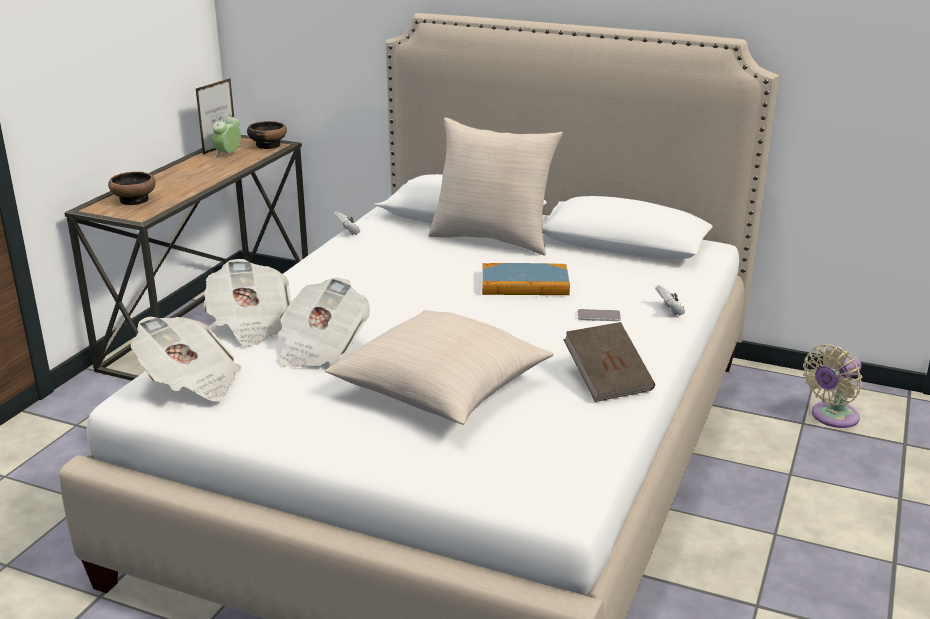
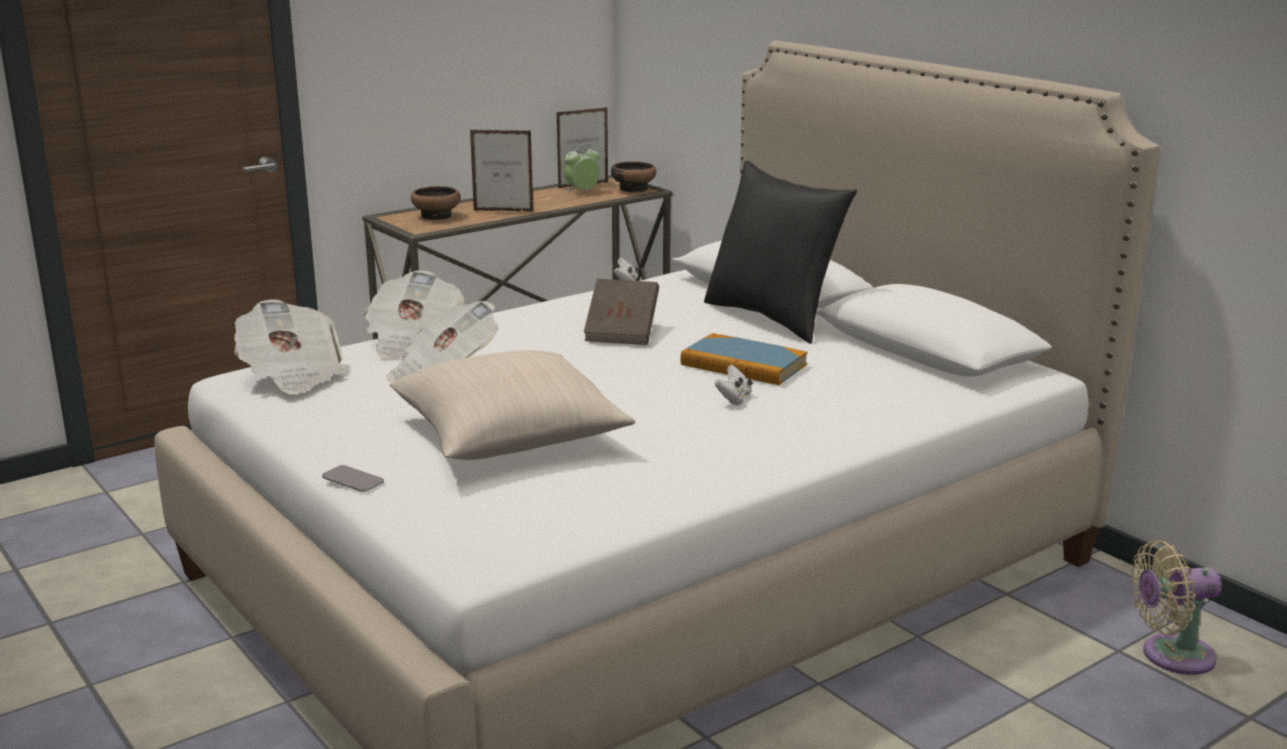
camera: 30 degrees right, 5 degrees down
(187, 185) = (503, 211): none -> picture frame
(492, 239) = (773, 317): beige pillow -> black pillow
(598, 316) = (782, 411): phone -> phone (353, 480)
(607, 380) = (697, 471): brown book -> brown book (622, 332)
(670, 310) = (878, 425): white game controller -> white game controller (734, 399)

